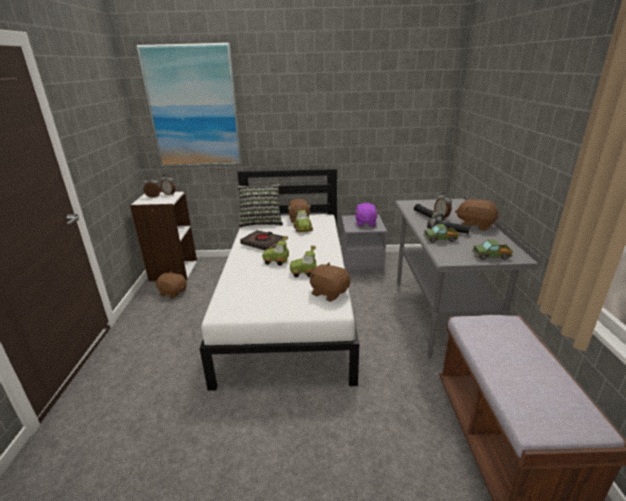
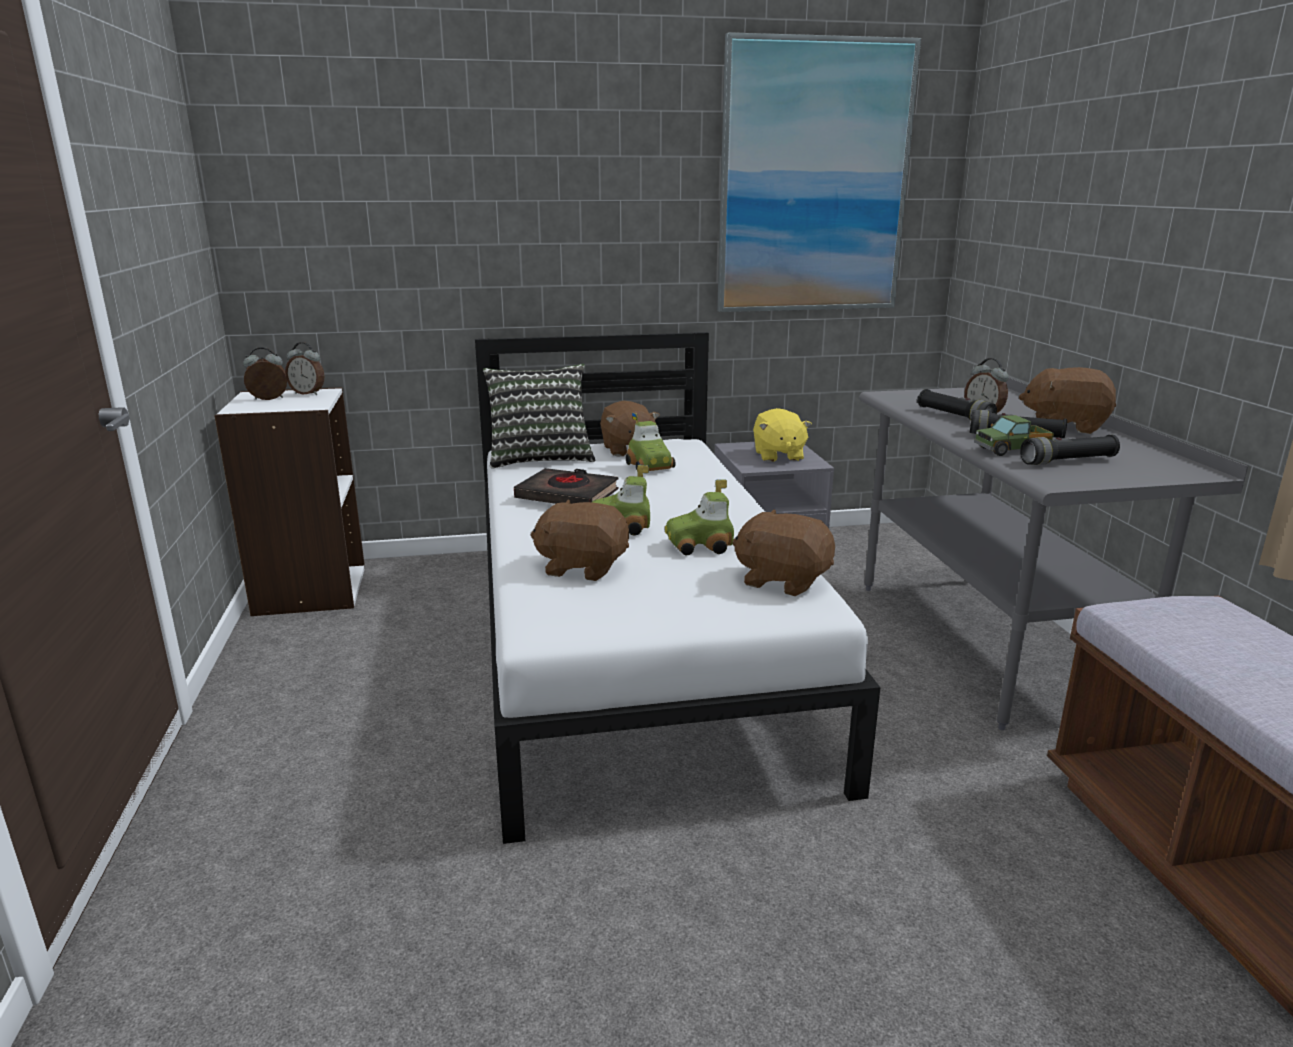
camera: 10 degrees left, 5 degrees down
(173, 292) = (327, 637): brown plush toy -> brown plush toy (582, 567)
(193, 108) = (371, 184): picture -> picture (813, 179)
(365, 223) = (778, 456): purple plush toy -> yellow plush toy
(461, 247) = (1068, 461): none -> black flashlight
(491, 256) = (1141, 473): toy truck -> none

